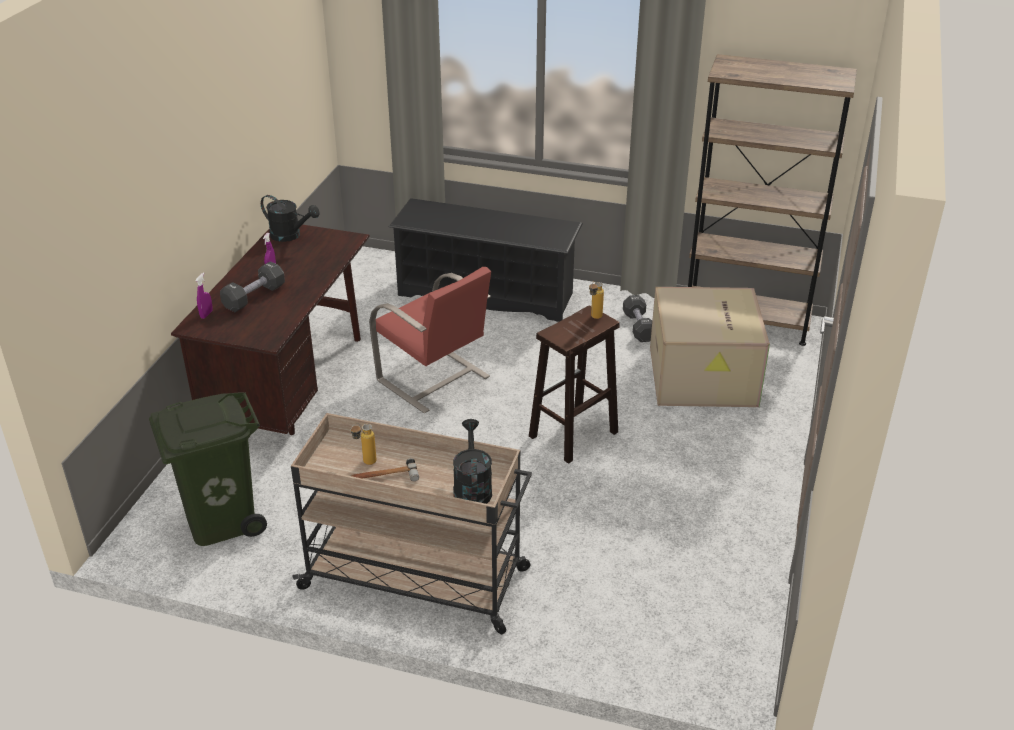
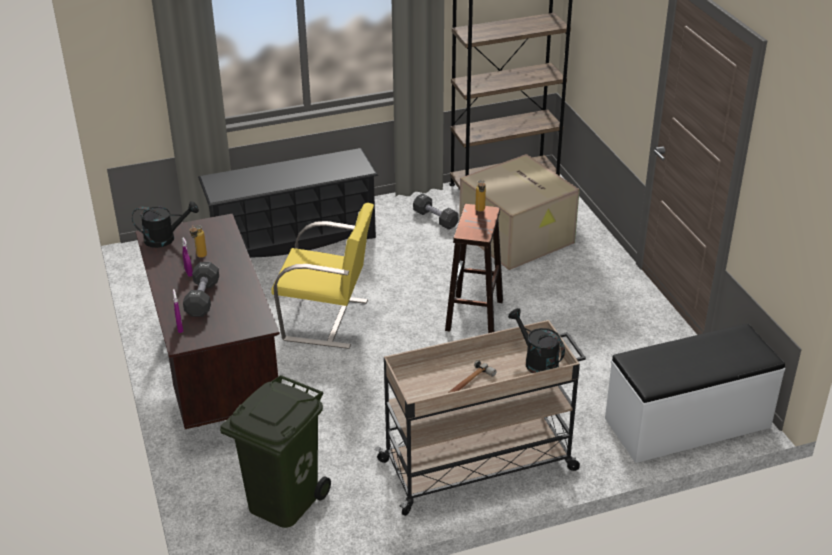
camera: 35 degrees left, 0 degrees up
(365, 463) = (444, 380): bottle -> bottle (199, 257)
(434, 380) = (327, 320): red chair -> yellow chair
(673, 651) = (688, 423): none -> white bench

